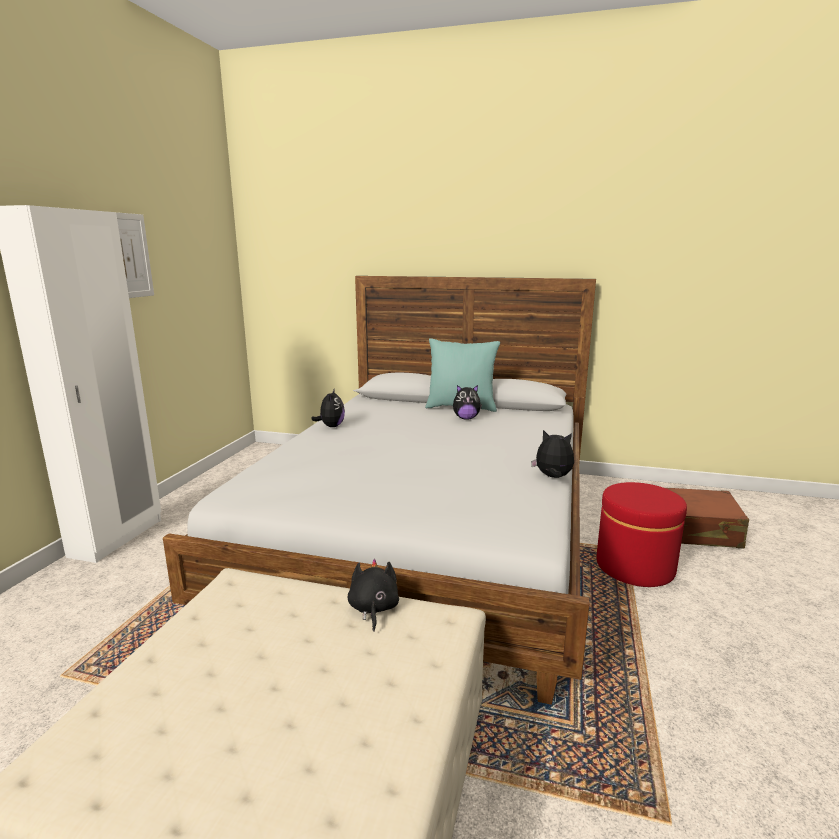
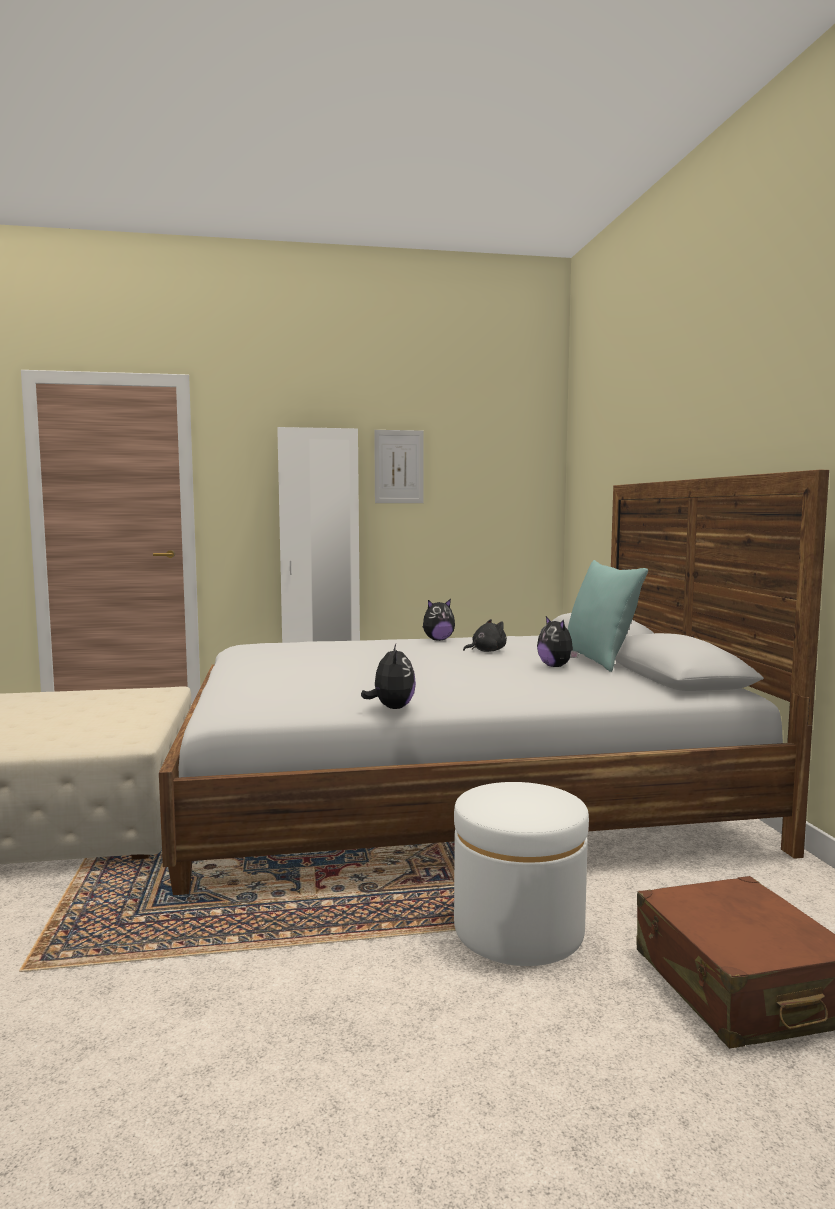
camera: 65 degrees right, 10 degrees down
(373, 609) = (140, 721): black plush toy -> black plush toy (486, 651)
(635, 566) = (518, 930): red ottoman -> white ottoman

